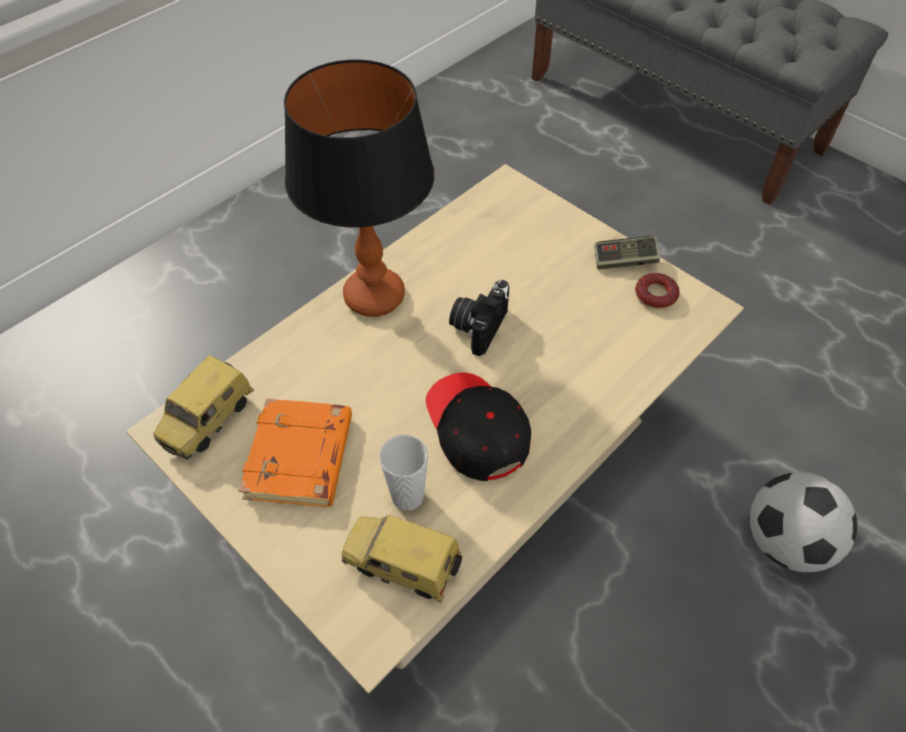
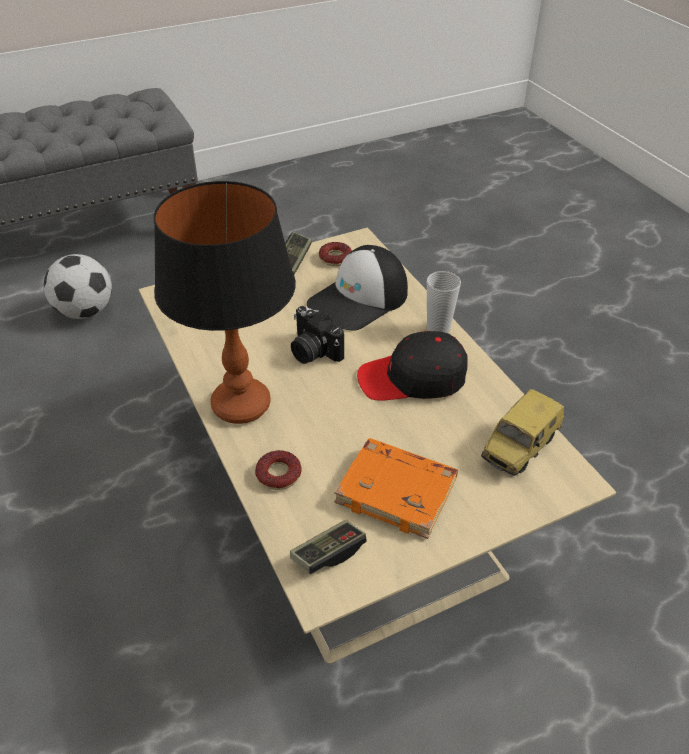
camera: 70 degrees left, 10 degrees down
(210, 422) = (328, 554): toy car -> game controller
(294, 354) = (278, 474): none -> donut
(407, 496) = (460, 432): cup -> cup (438, 329)
(589, 340) = (359, 300): none -> cap
(785, 542) = (475, 335): football -> football (85, 312)

